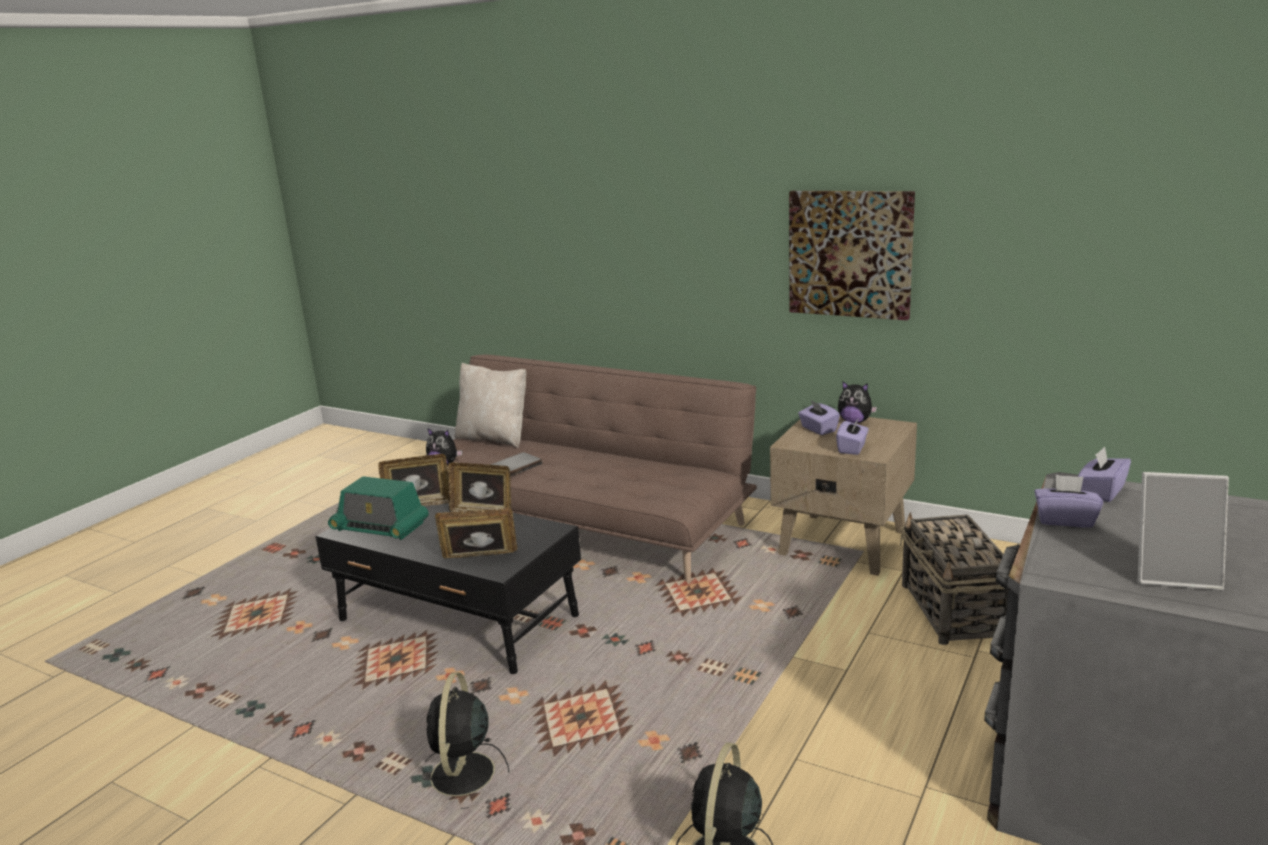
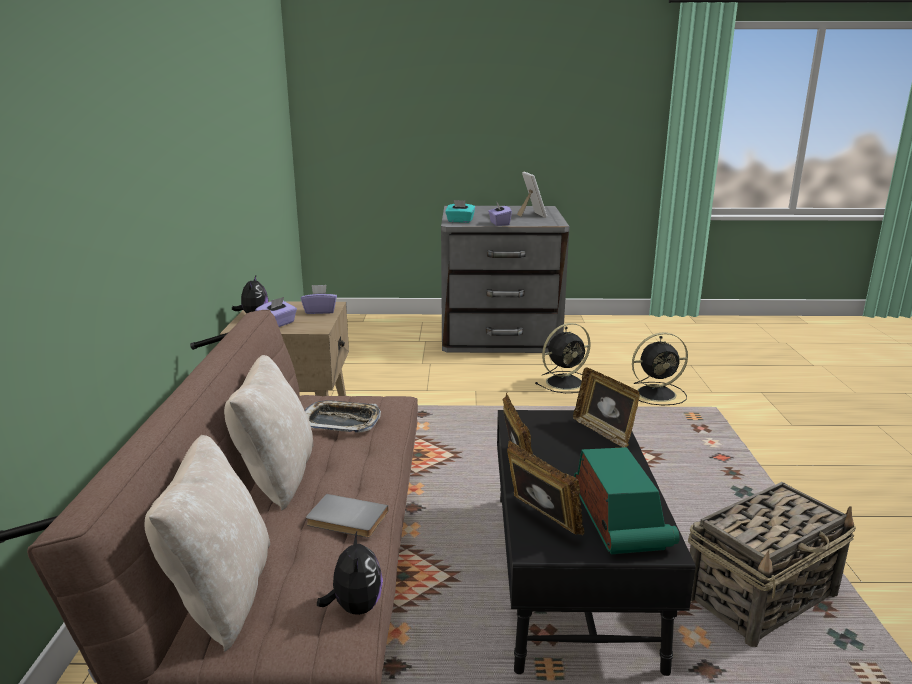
camera: 120 degrees left, 0 degrees up
(462, 777) = (722, 480): black fan -> black fan (566, 382)
(590, 454) = (276, 477): none -> beige pillow
(649, 478) = (341, 422): none -> tray
(850, 253) = (202, 164): picture -> none
(954, 611) = (381, 371): basket -> basket (761, 596)
(1101, 491) = (460, 221): purple tissue box -> turquoise tissue box

